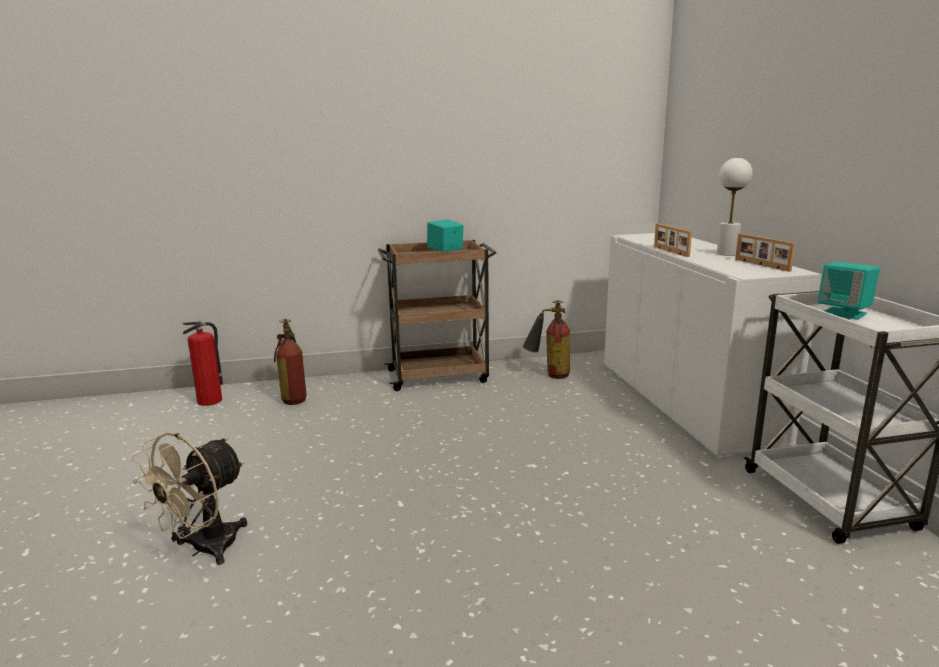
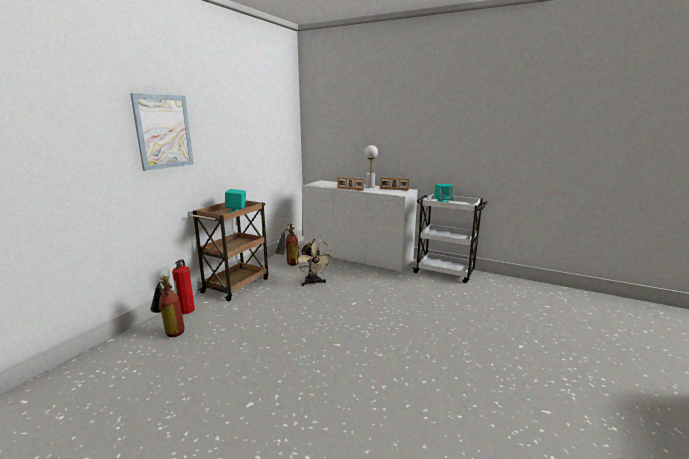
camera: 50 degrees left, 0 degrees up
(204, 549) = (295, 421): beige fan -> beige fan (313, 283)
(210, 400) = (104, 362): fire extinguisher -> fire extinguisher (186, 310)
(351, 123) = (164, 131): none -> picture

